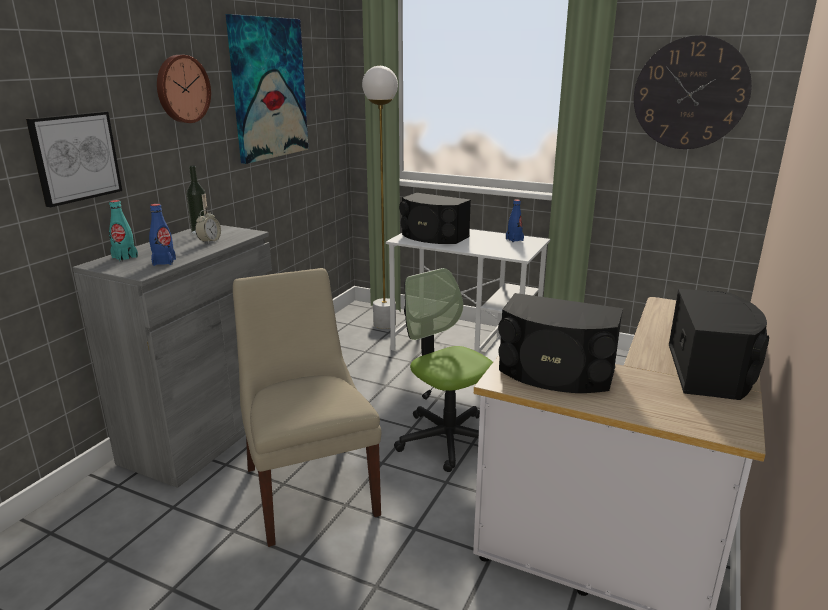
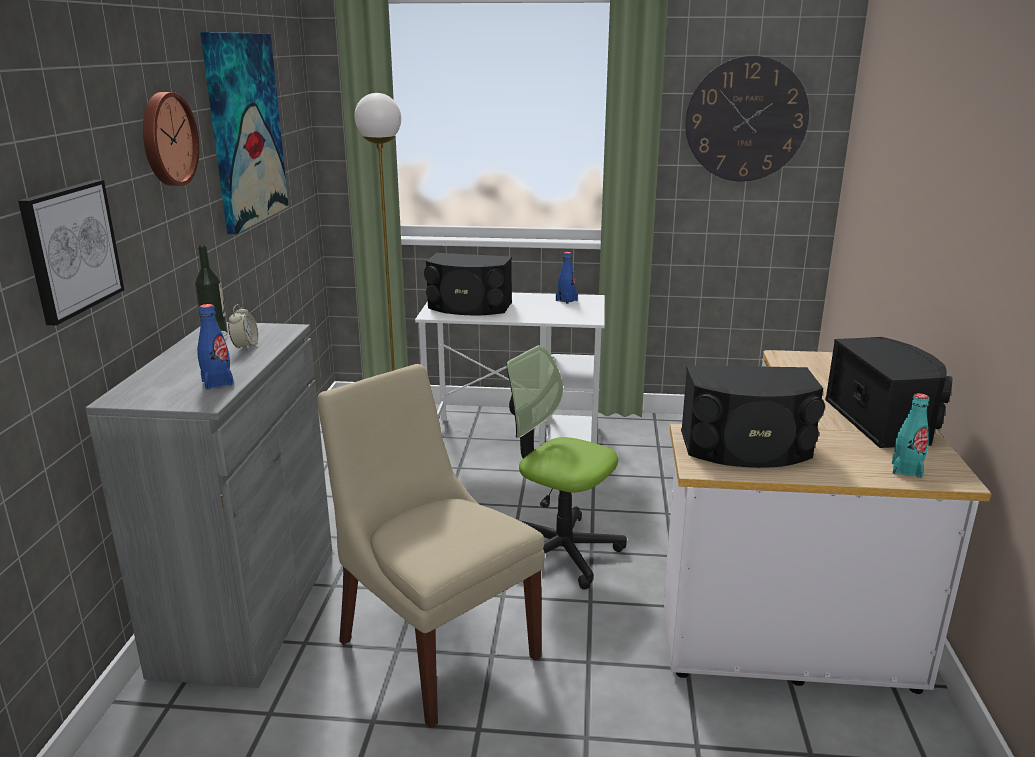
camera: 20 degrees left, 0 degrees up
(125, 257) = (150, 383): turquoise bottle -> turquoise bottle (906, 470)

